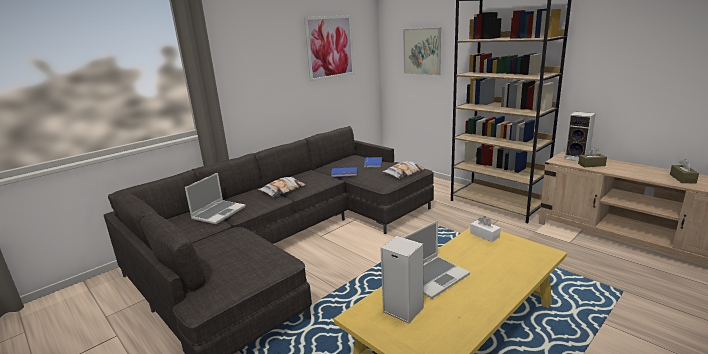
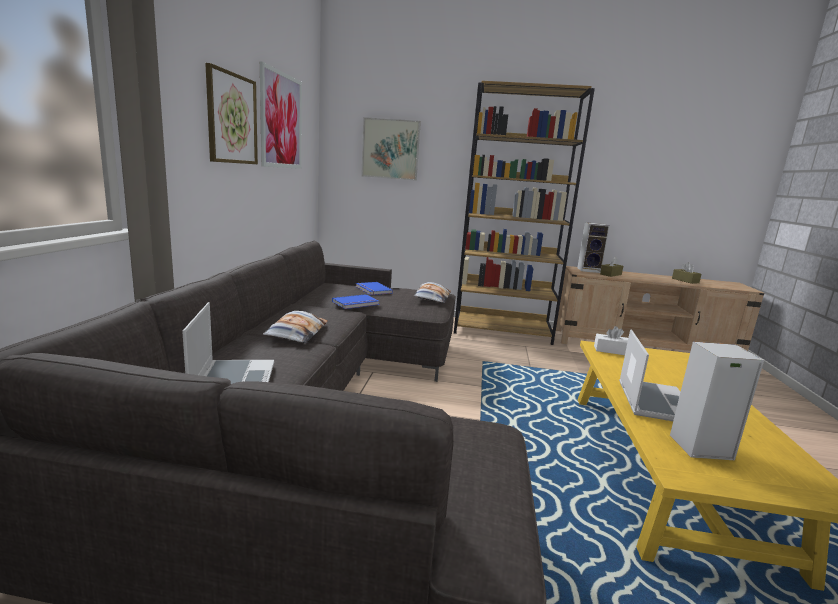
camera: 40 degrees left, 5 degrees down
(279, 59) = (232, 119): none -> picture

